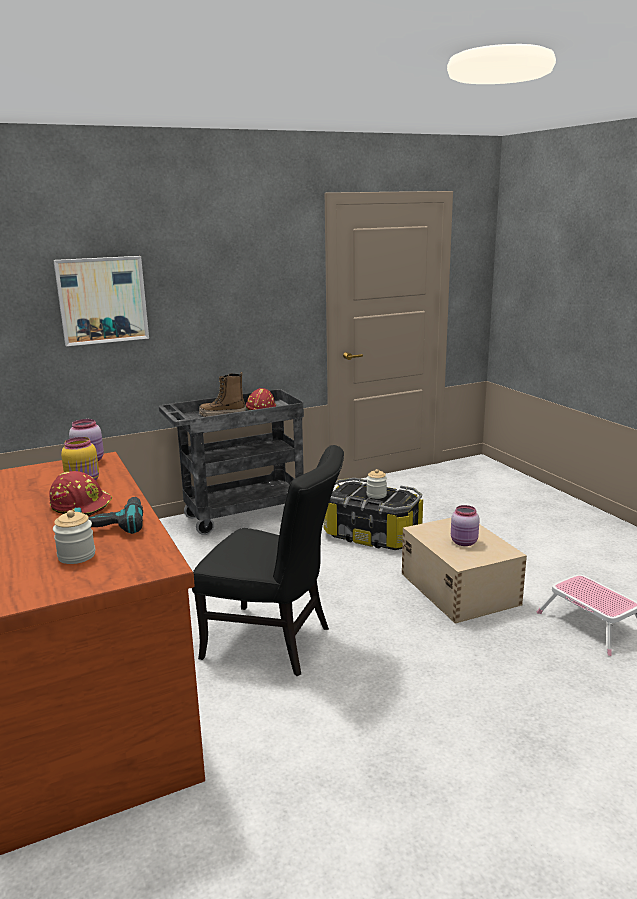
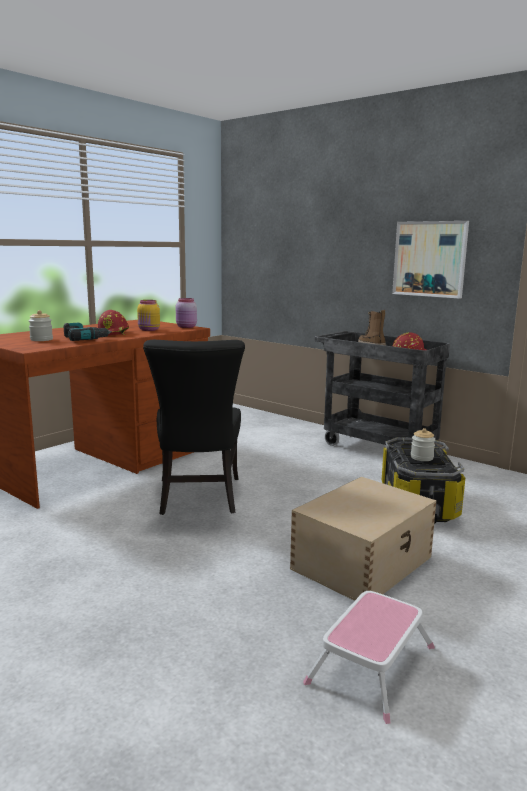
camera: 65 degrees right, 5 degrees down
(102, 300) = (321, 239): picture -> picture (430, 259)
(464, 542) = (361, 506): pink jar -> none

